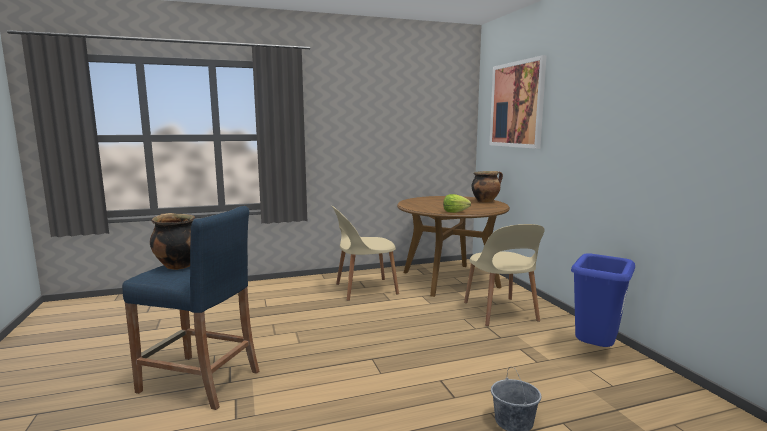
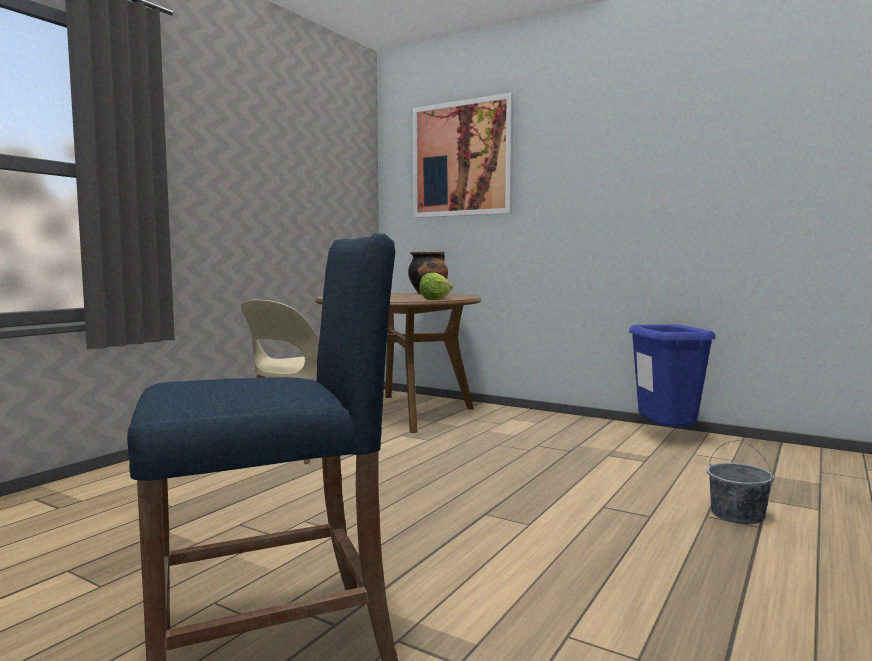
camera: 40 degrees left, 5 degrees down
(177, 266) = (202, 383): cooking pot -> none
(500, 312) = (522, 430): beige chair -> none

